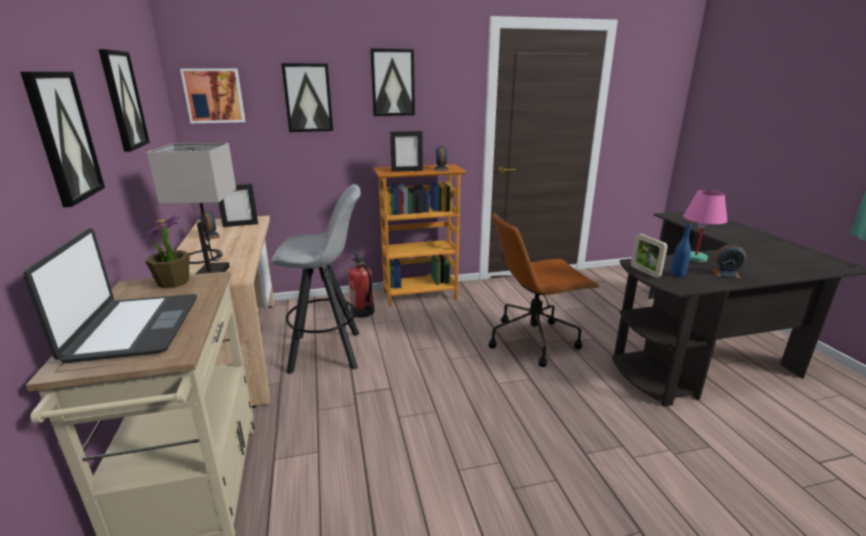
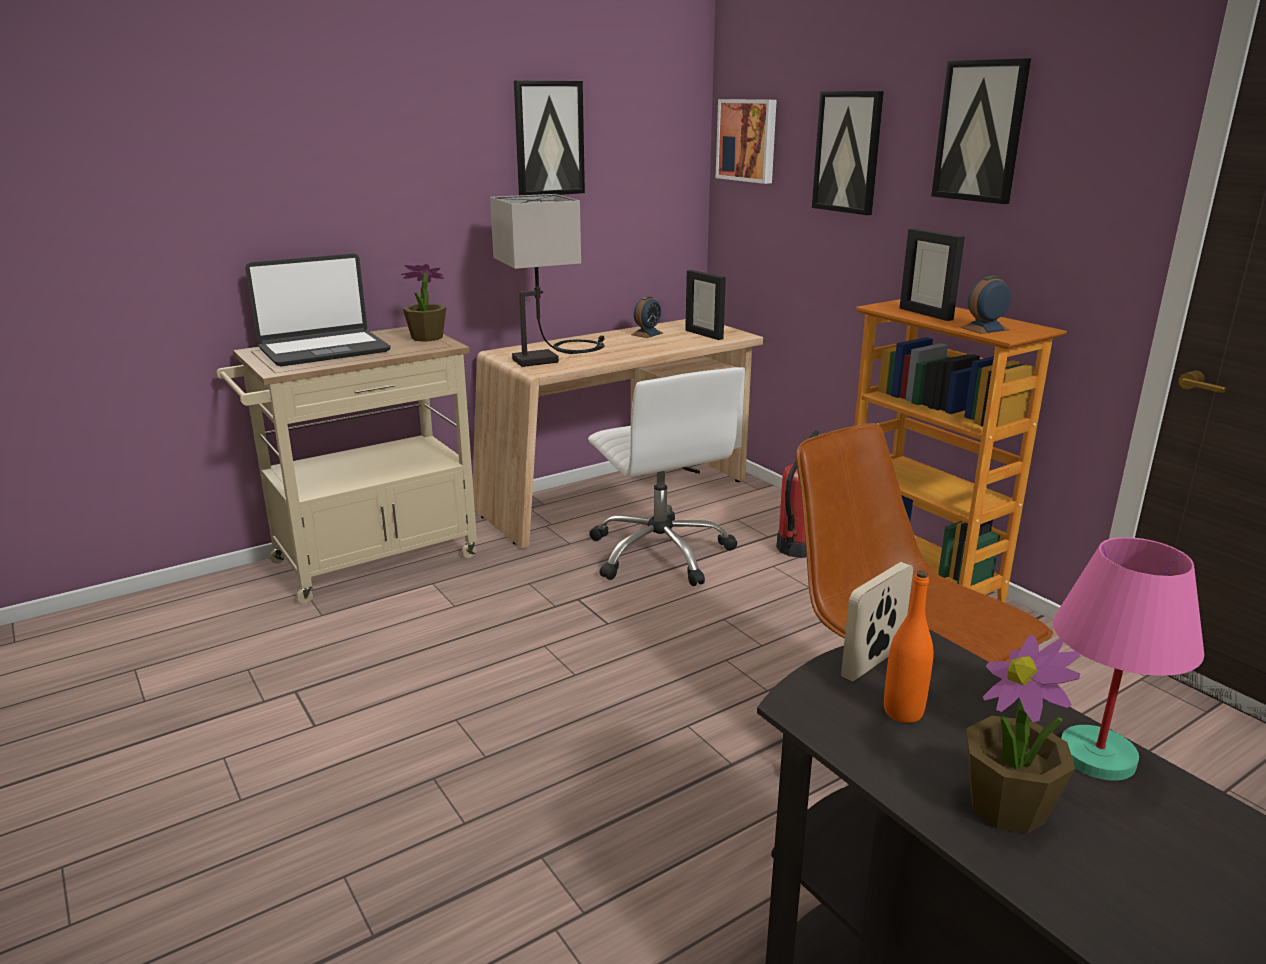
camera: 70 degrees right, 0 degrees up
(63, 137) = (393, 169): picture -> none
(328, 352) = (660, 553): grey stool -> white office chair
(677, 274) = (903, 712): blue bottle -> orange bottle
(726, 274) = (1008, 807): alarm clock -> potted plant

